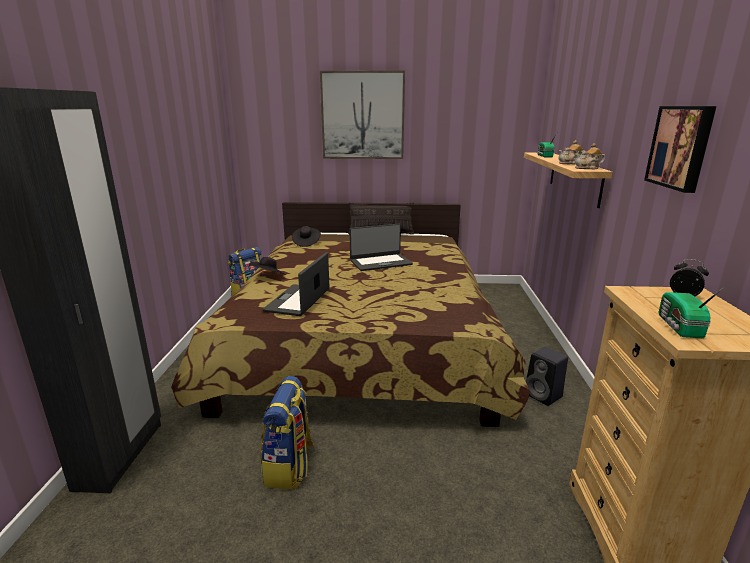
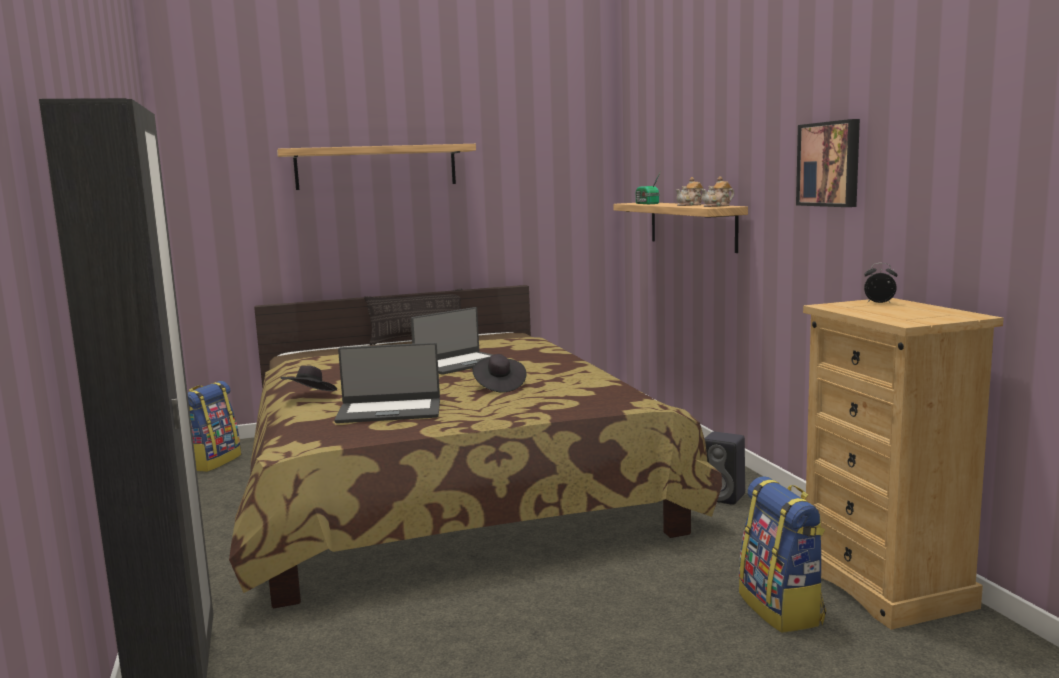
camera: 20 degrees left, 10 degrees down
(290, 467) = (453, 626): backpack -> backpack (782, 609)
(299, 300) = (389, 411): laptop -> laptop turned 90 degrees counterclockwise
(306, 243) = (320, 358): black hat -> black hat (499, 386)
(362, 116) = (376, 167): picture -> shelf
(679, 327) = (893, 317): radio -> none

